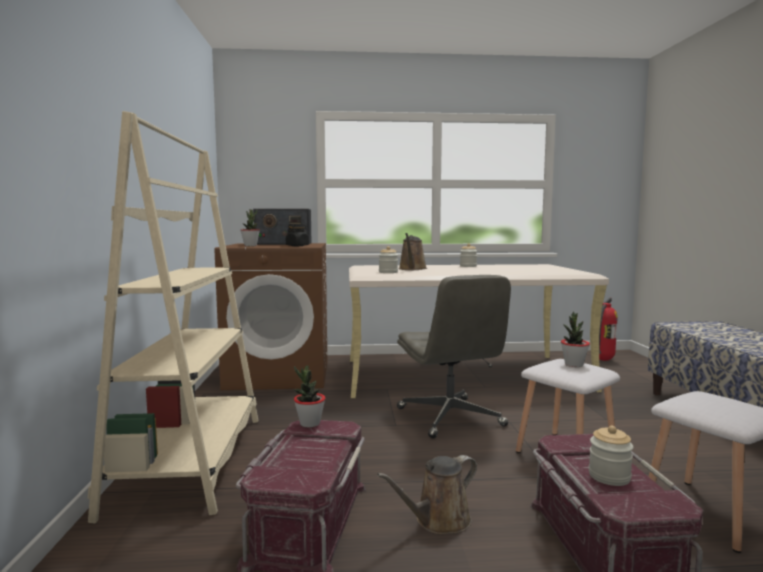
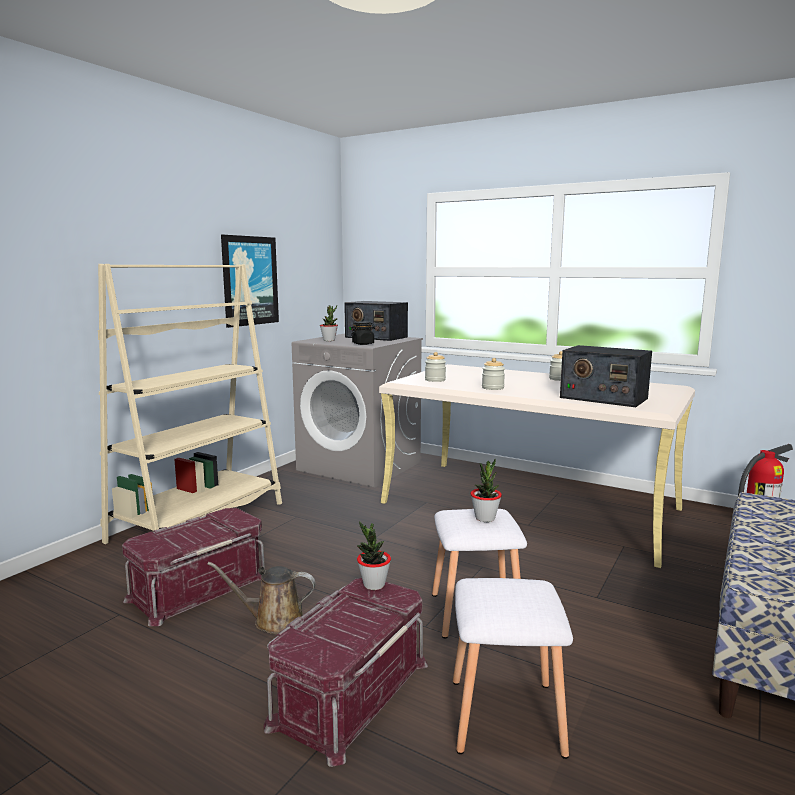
camera: 35 degrees right, 5 degrees up
(173, 177) = (249, 281): none -> picture
(280, 374) = (360, 466): brown washing machine -> grey washing machine
(309, 424) = (231, 512): potted plant -> potted plant (374, 585)
(412, 269) = (478, 377): brown watering can -> none
(450, 417) = (434, 545): grey office chair -> none
(536, 271) = (603, 398): none -> radio
(609, 476) = (342, 625): jar -> jar (493, 388)

